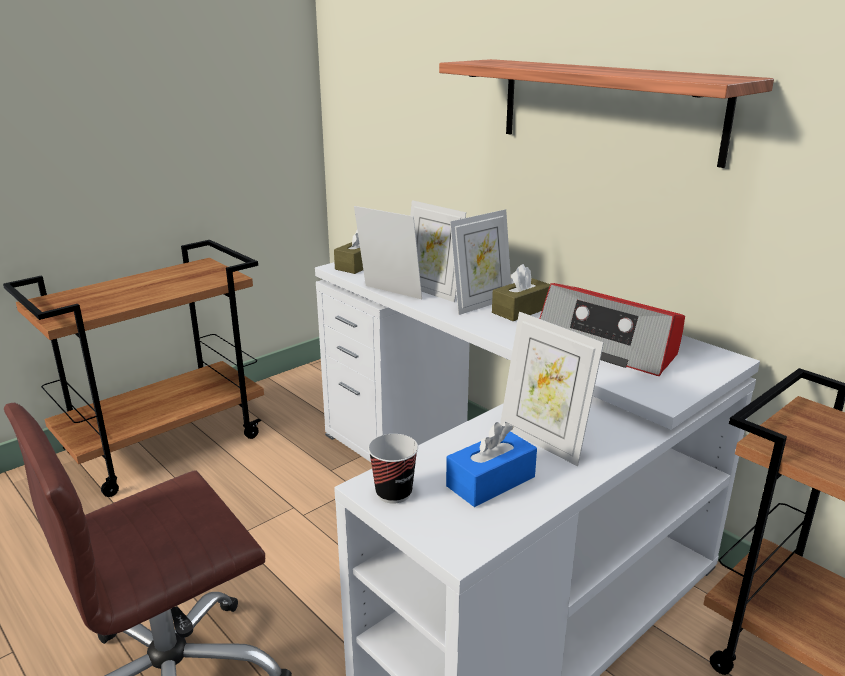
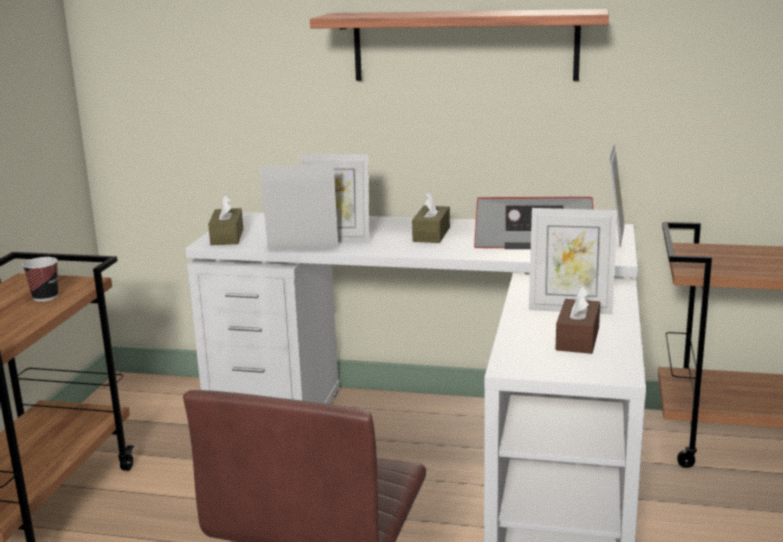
camera: 35 degrees left, 5 degrees down
(394, 493) = (530, 365): cup -> cup (45, 297)
(480, 304) = (392, 238): picture frame -> picture frame (614, 236)
(490, 481) = (577, 338): blue tissue box -> brown tissue box

